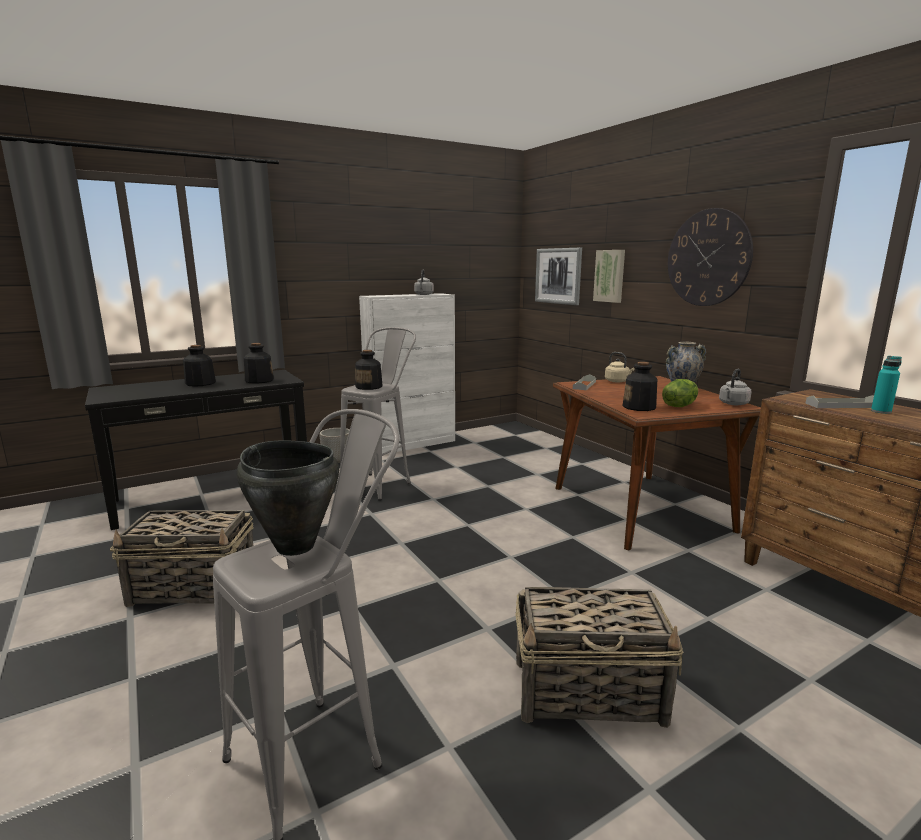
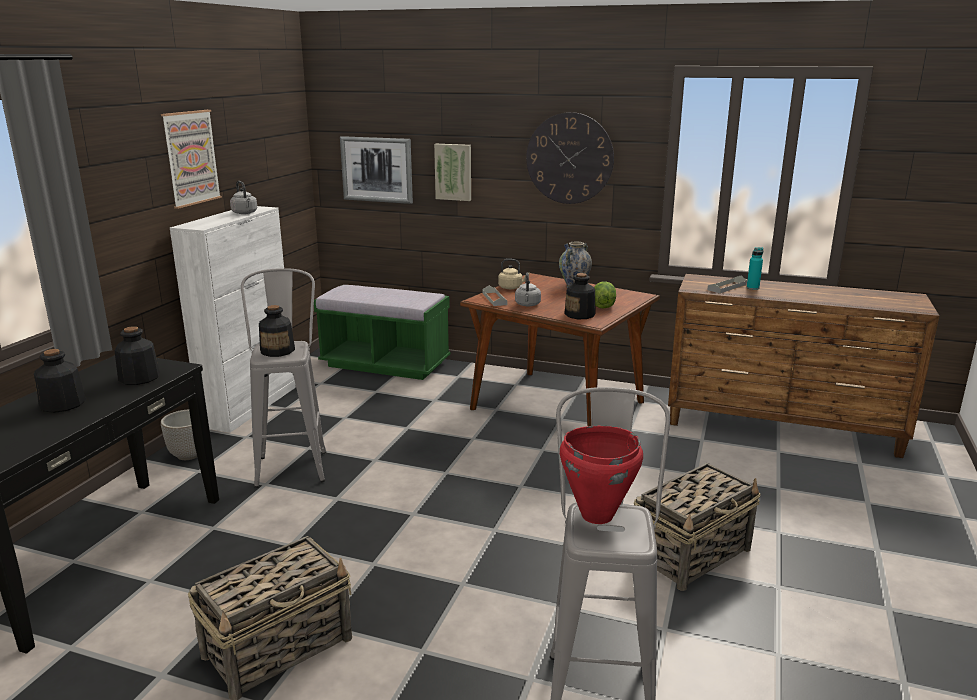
camera: 40 degrees left, 5 degrees up
(295, 546) = (596, 515): black cooking pot -> red cooking pot
(389, 249) = (191, 158): none -> picture
(537, 442) = (385, 364): none -> green bench
(733, 404) = (631, 295): grey kettle -> grey kettle (527, 305)

